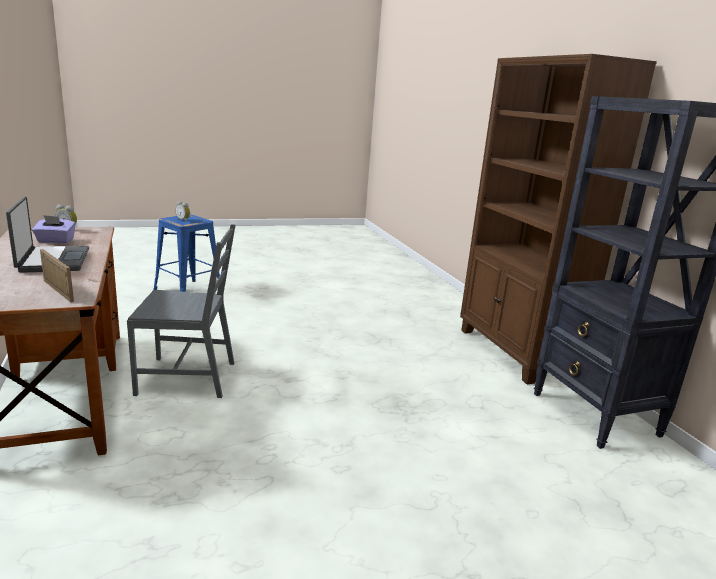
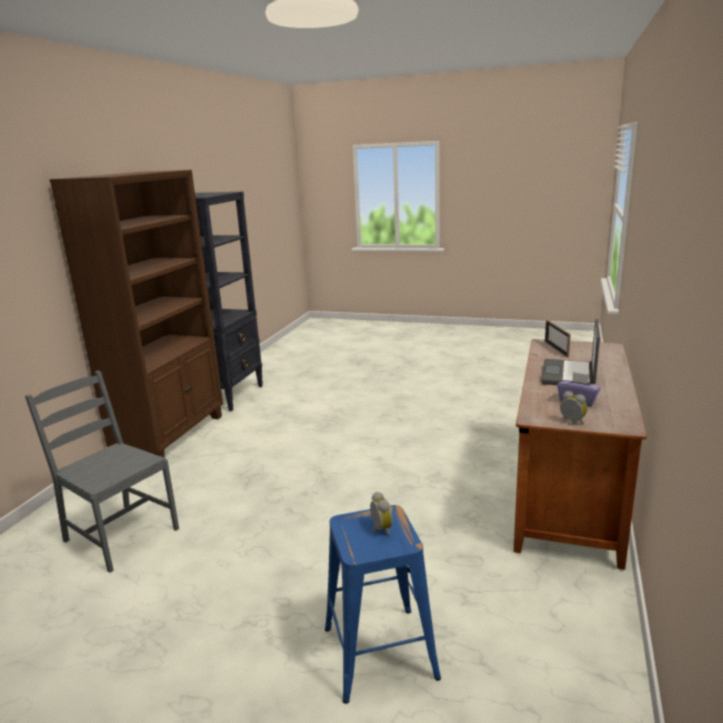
camera: 140 degrees left, 0 degrees up
(188, 377) = (457, 480): grey chair -> grey chair (119, 535)

